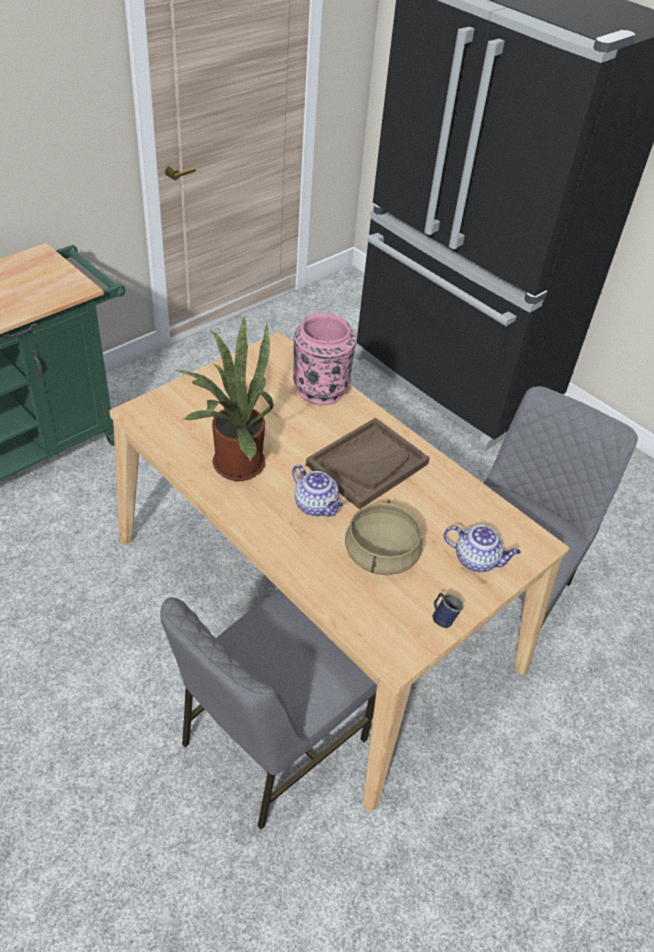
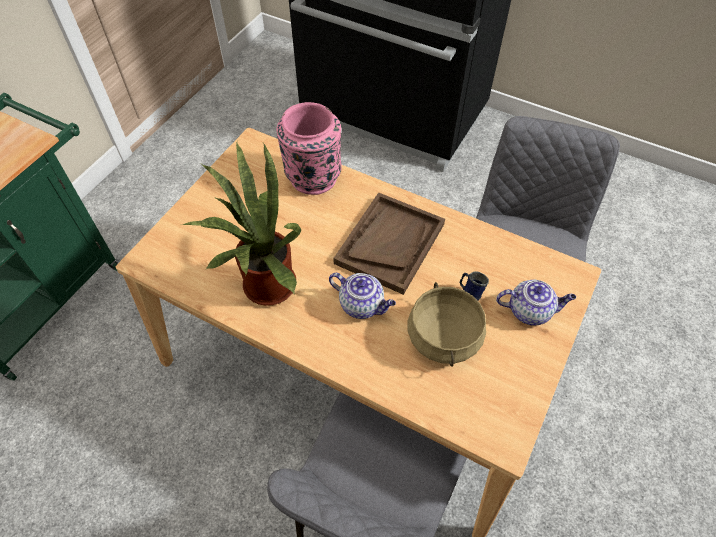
camera: 15 degrees left, 10 degrees up
(442, 617) = (527, 384): blue mug -> blue mug (470, 292)

